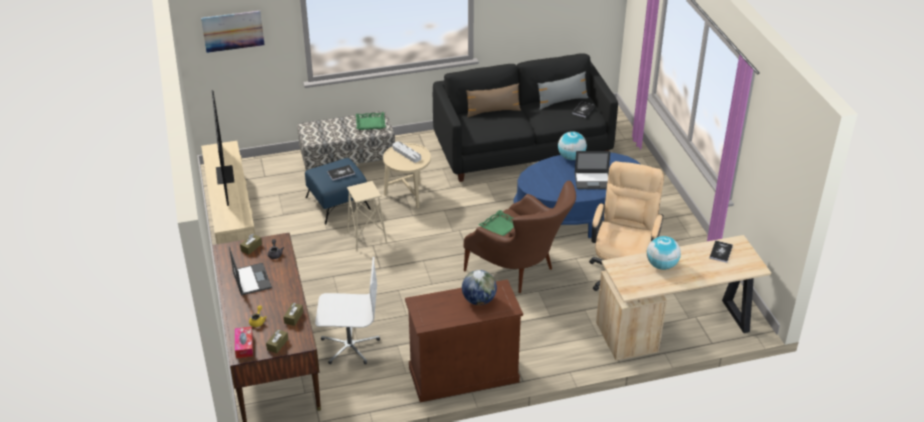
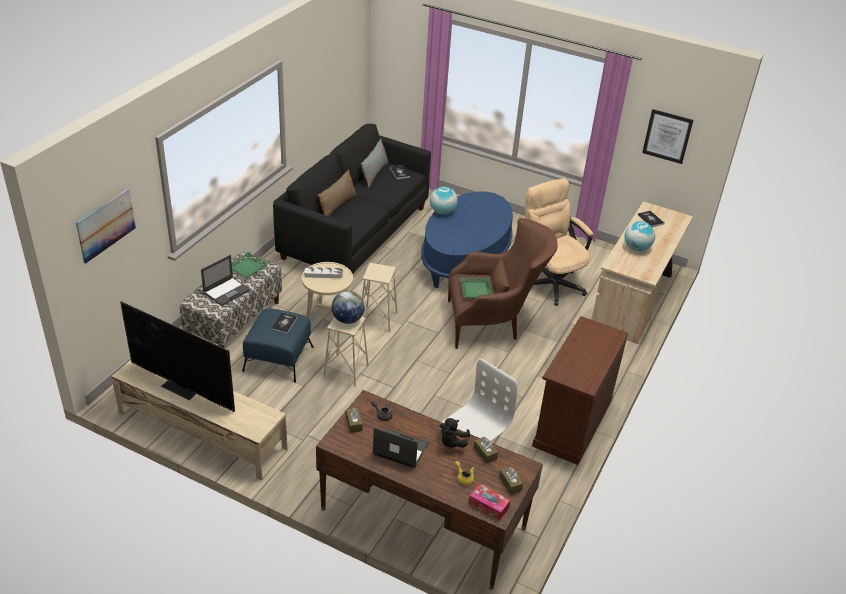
camera: 50 degrees left, 0 degrees up
(285, 298) = (452, 443): none -> black plush toy
(441, 217) = (377, 319): none -> beige stool
(479, 300) = (589, 343): globe -> globe (347, 320)
(593, 180) = (482, 220): laptop -> laptop (227, 291)
(776, 172) = (667, 136): none -> picture

